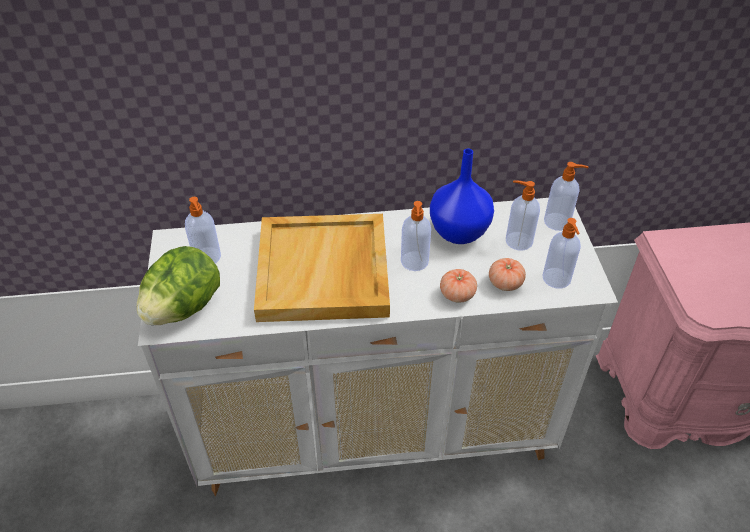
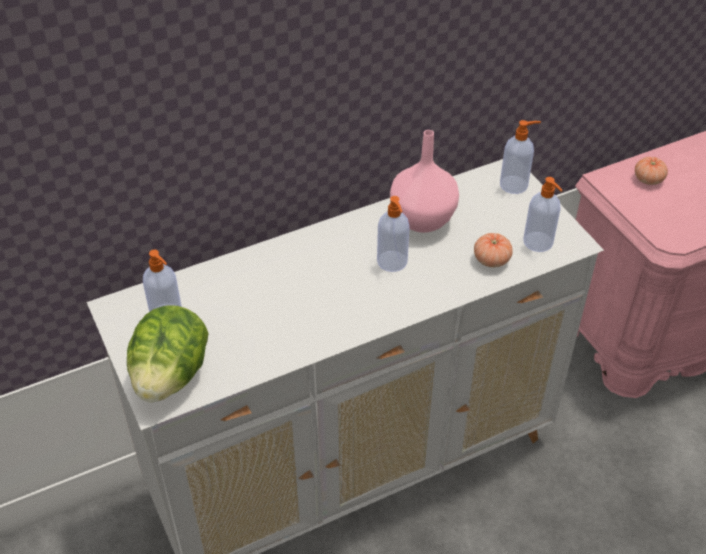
camera: 20 degrees left, 0 degrees up
(324, 272) = (304, 297): beige tray -> none
(457, 294) = (450, 283): tomato -> tomato (648, 179)
(458, 231) = (421, 219): blue vase -> pink vase
(517, 241) = (484, 214): soap dispenser -> none

